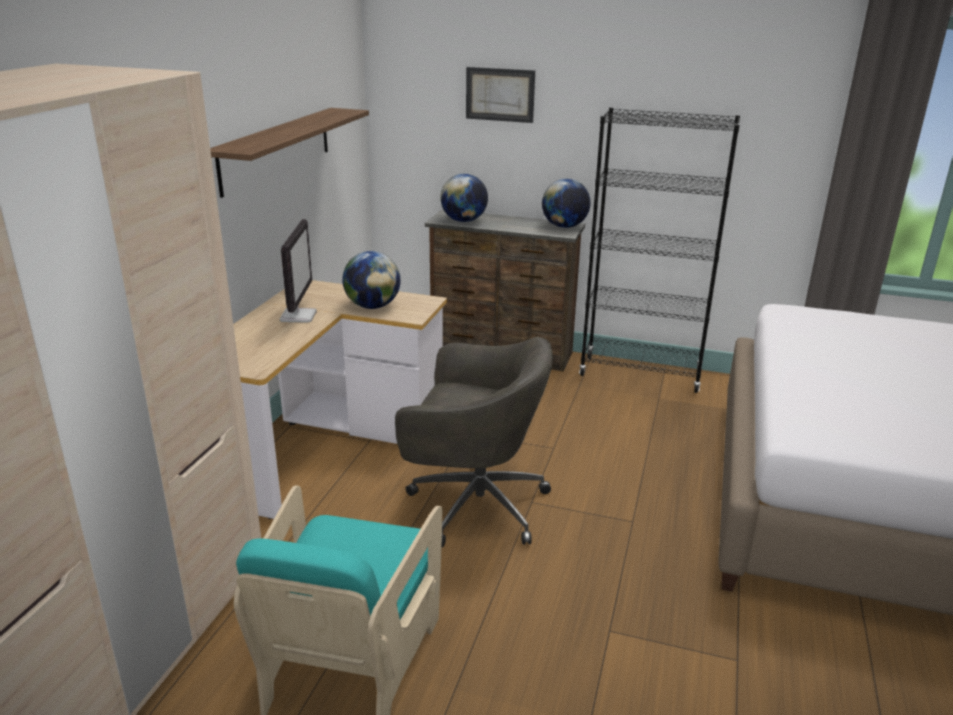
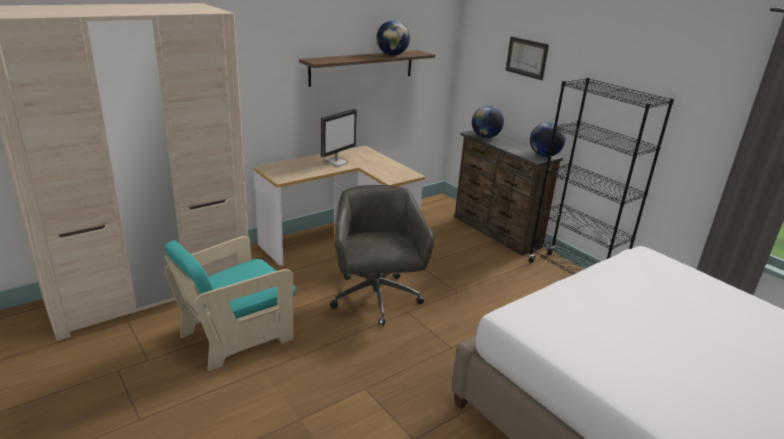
camera: 35 degrees right, 0 degrees up
(372, 306) = (378, 169): globe -> globe (392, 55)
(474, 505) = (376, 299): grey office chair -> grey office chair turned 150 degrees counterclockwise

